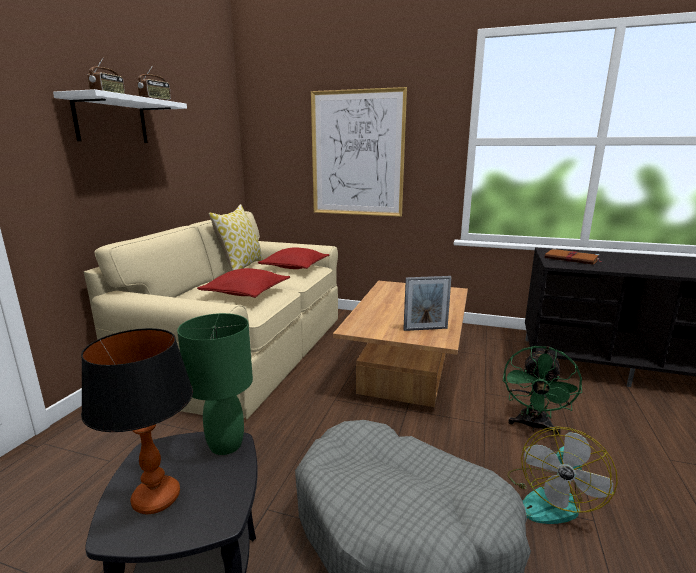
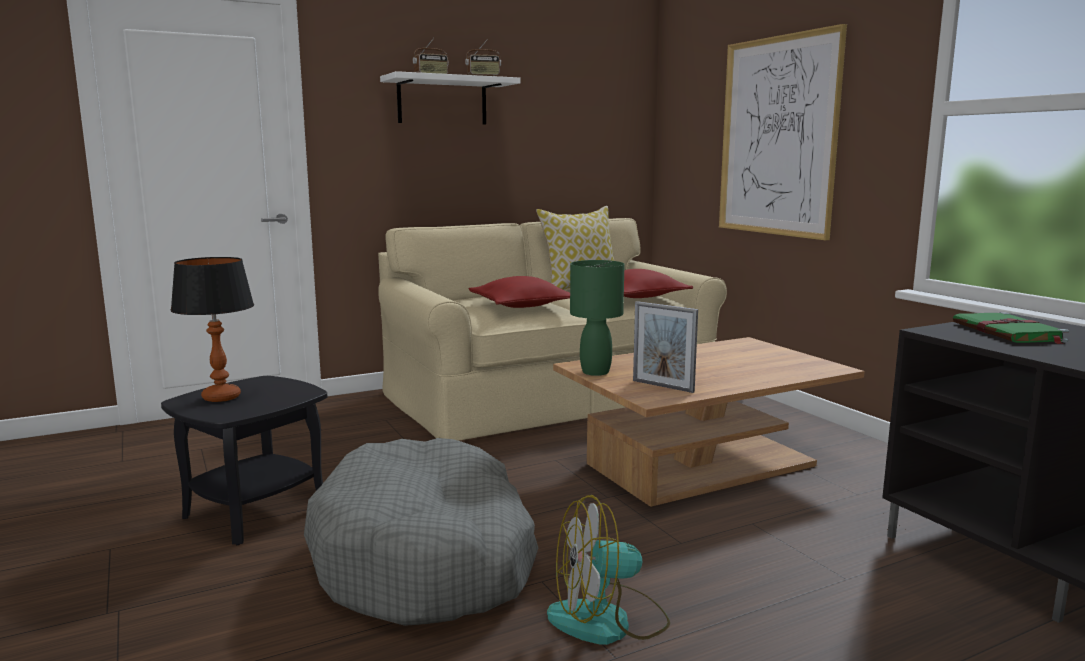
camera: 45 degrees right, 5 degrees down
(226, 445) = (301, 391): green table lamp -> green table lamp (595, 372)
(533, 426) = (742, 573): green fan -> none
(572, 259) = (1009, 332): brown book -> green book

